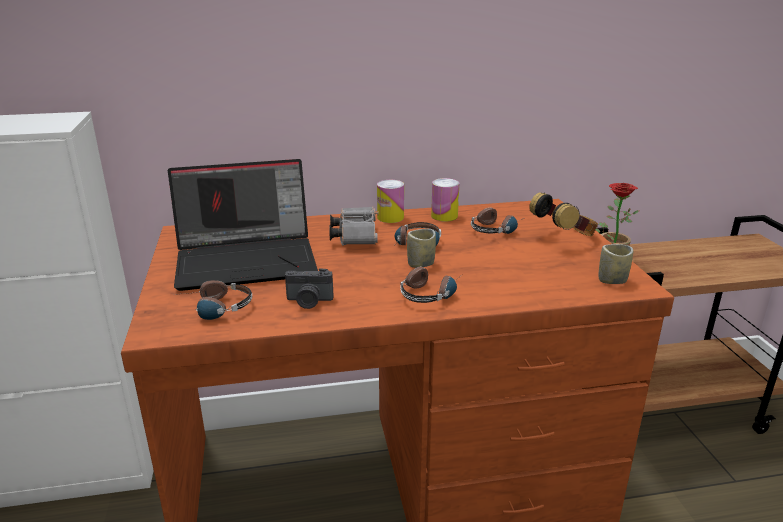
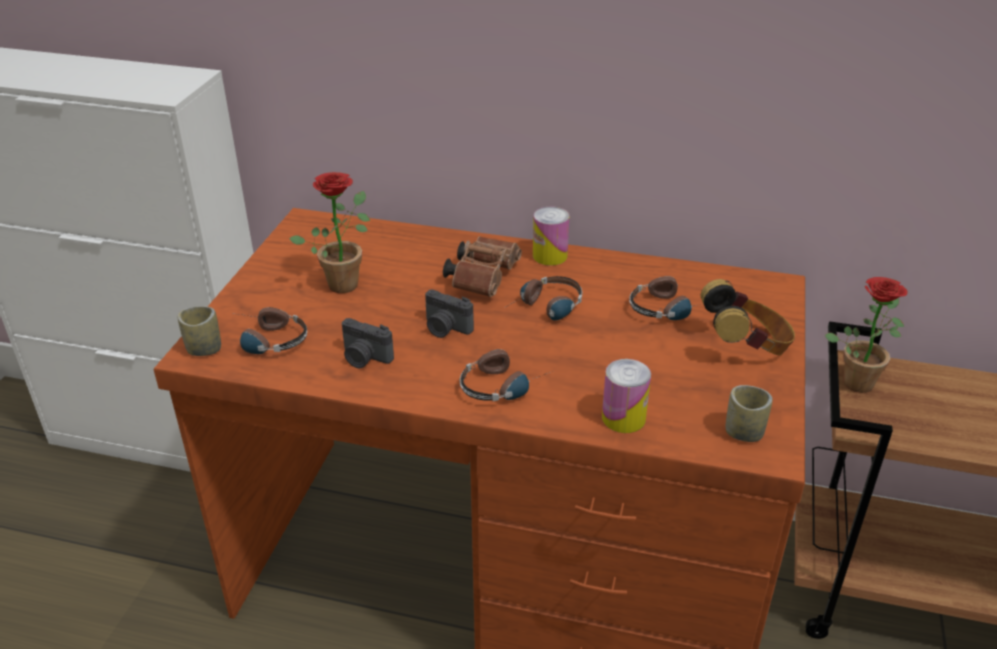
camera: 25 degrees right, 10 degrees up
(248, 260) = (345, 281): laptop -> potted plant
(355, 237) = (484, 277): grey binoculars -> brown binoculars
(355, 271) = (445, 328): none -> camera
(420, 264) = (527, 339): cup -> cup (204, 349)
(444, 216) = (619, 270): can -> can (623, 418)

